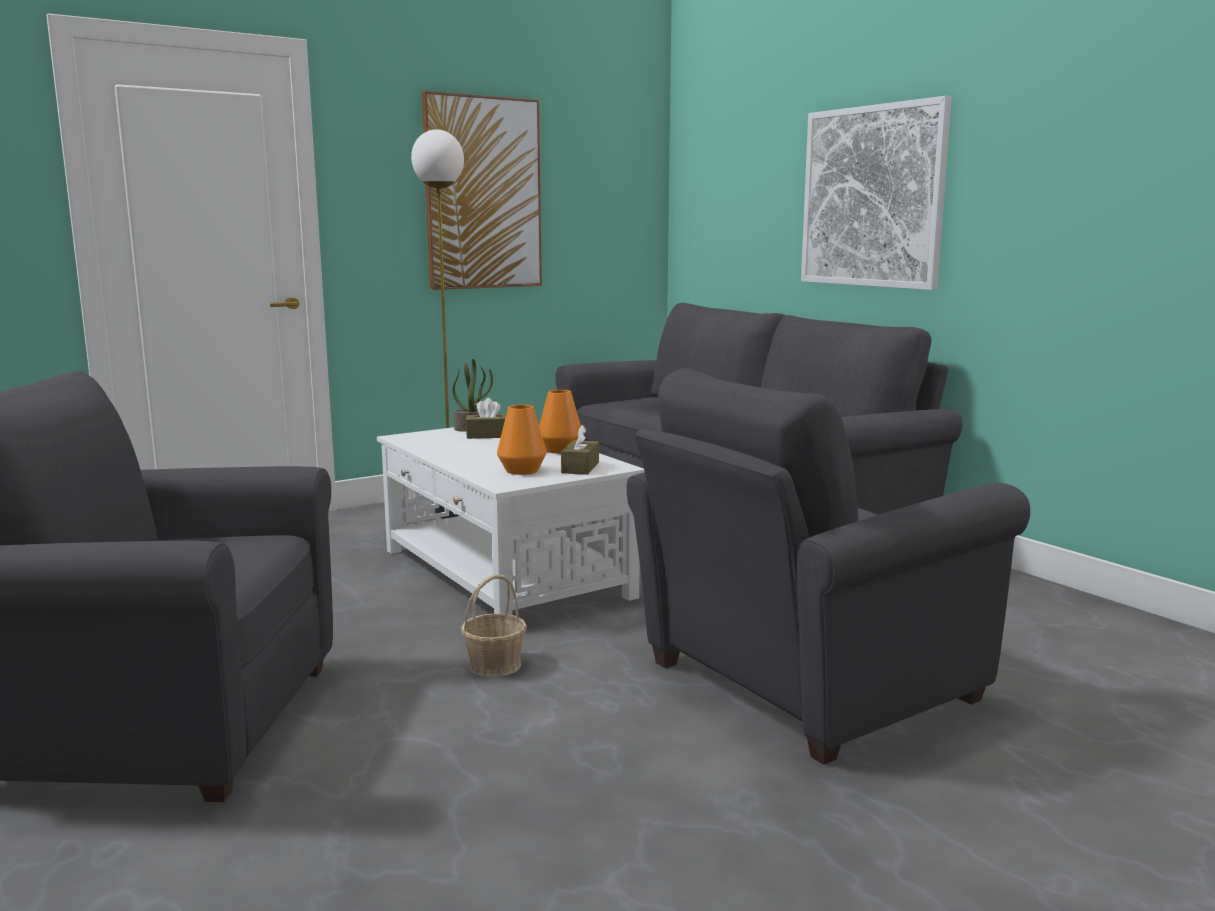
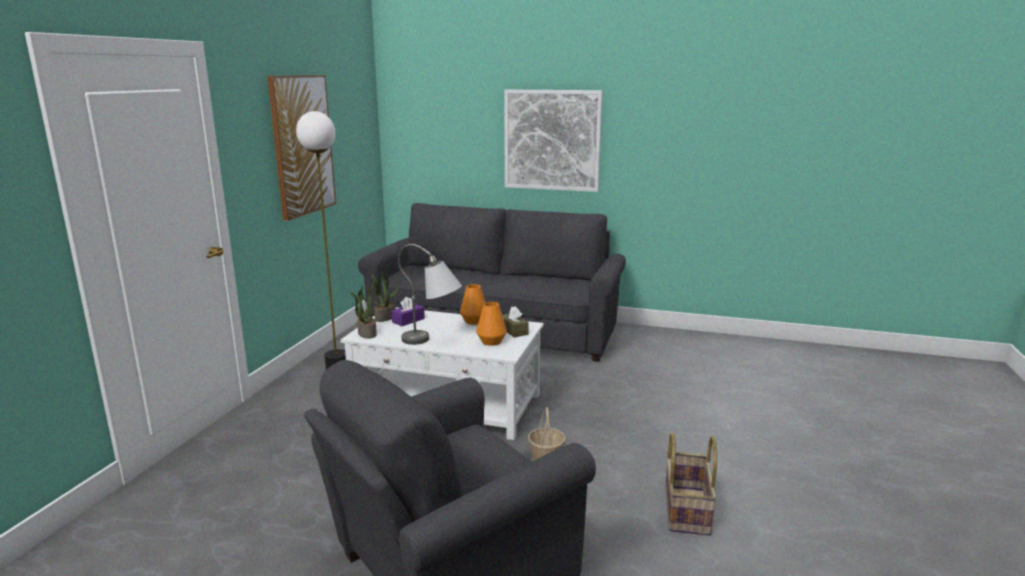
camera: 40 degrees left, 5 degrees up
(414, 437) = (366, 333): none -> potted plant
(460, 456) = (433, 341): none -> grey table lamp
(489, 435) = (408, 320): brown tissue box -> purple tissue box
(547, 800) = (685, 510): none -> basket
(800, 683) = (673, 413): grey armchair -> none

